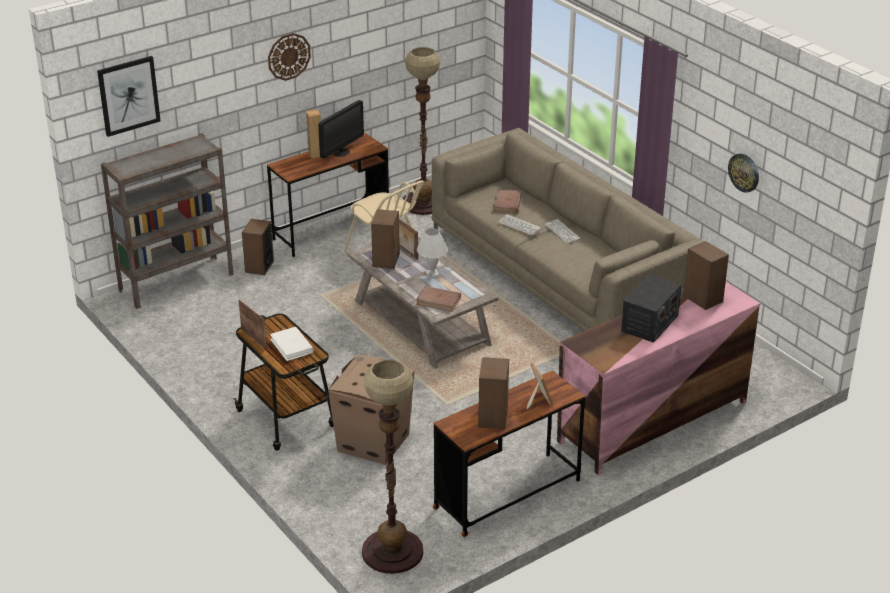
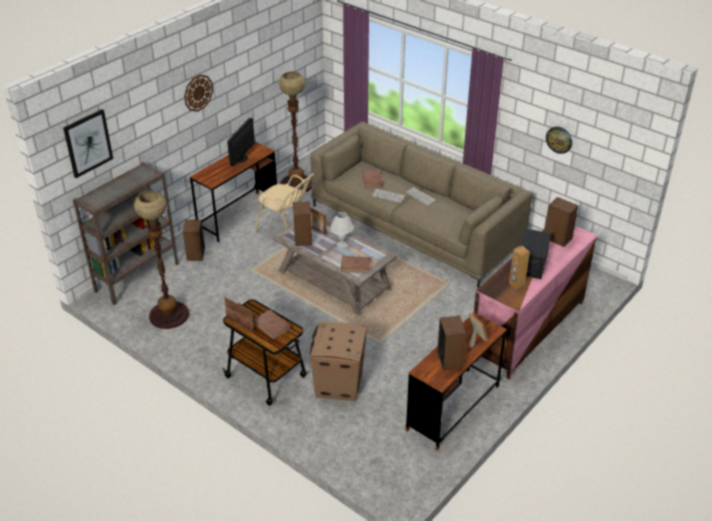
camera: 15 degrees left, 5 degrees up
(292, 346) = (272, 326): white book -> brown book
(315, 154) = (223, 163): brown speaker -> brown speaker (516, 284)
(392, 551) = (390, 473): floor lamp -> floor lamp (169, 315)

